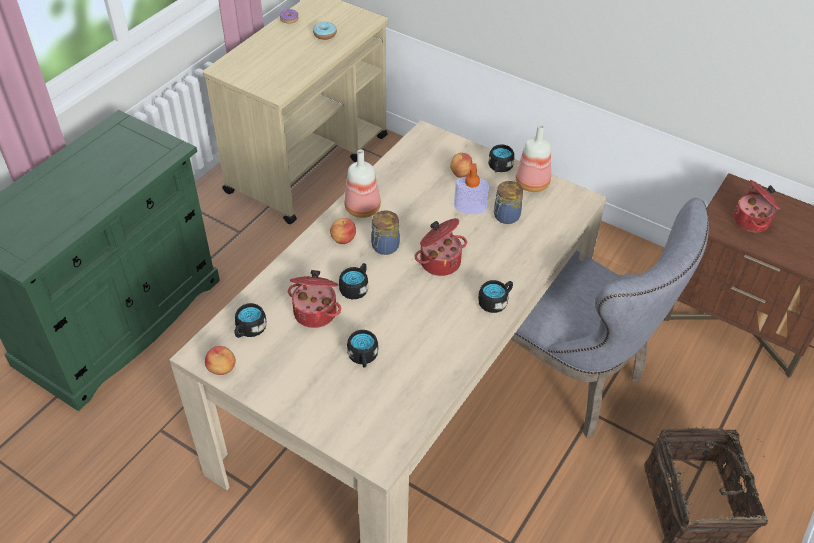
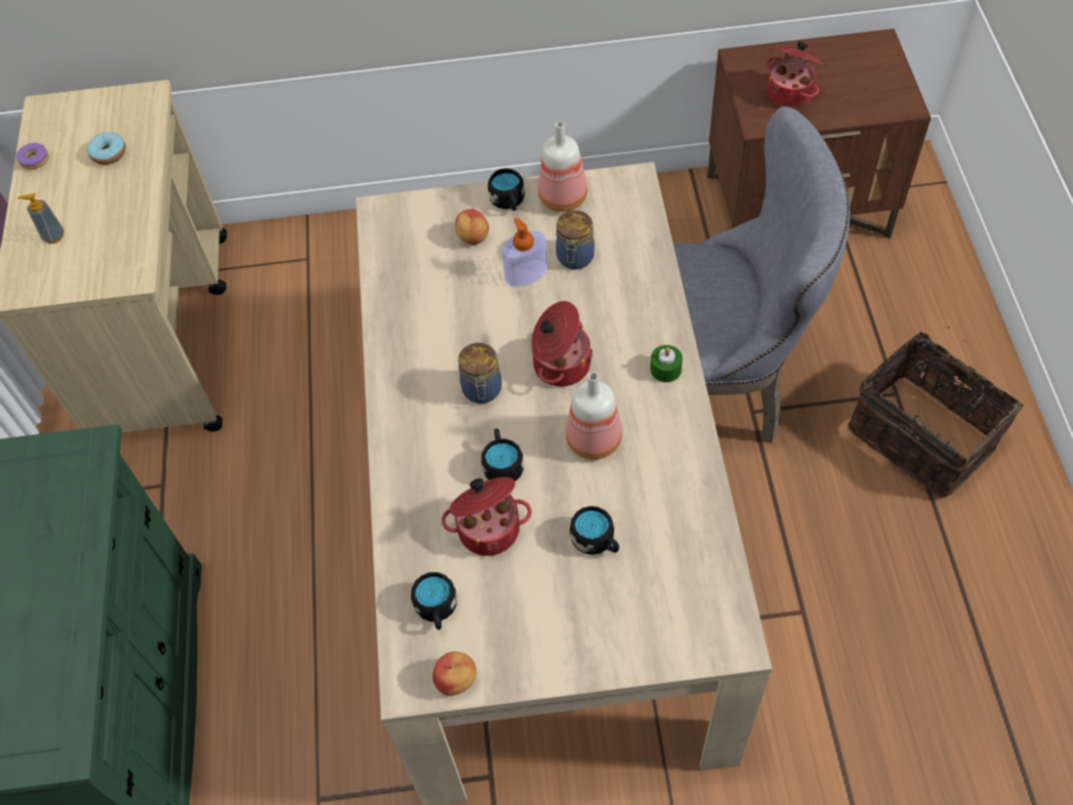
camera: 35 degrees left, 10 degrees up
(262, 56) = (53, 236): none -> soap dispenser
(343, 239) = (424, 414): apple -> none
(362, 208) = (406, 359): bottle -> bottle (592, 438)
(495, 302) = (665, 369): black mug -> green candle

